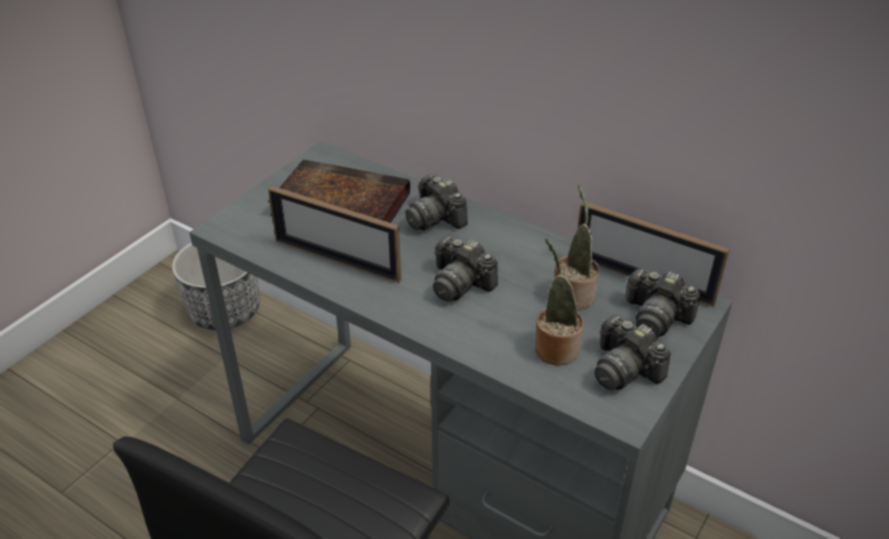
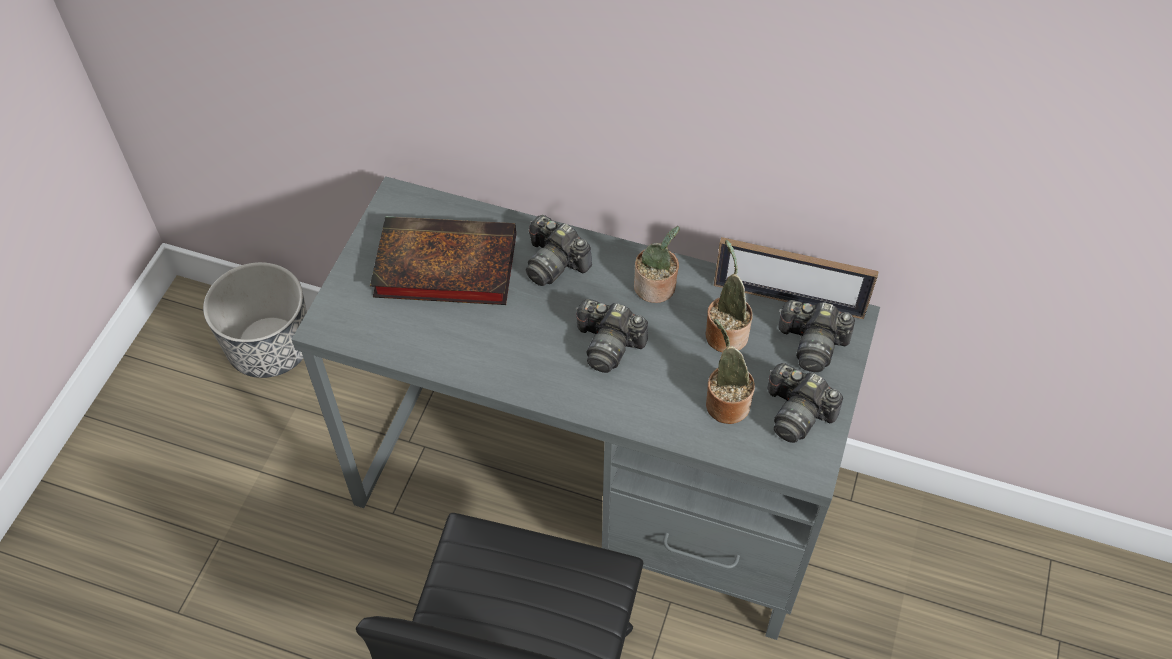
camera: 15 degrees left, 15 degrees up
(337, 260) = (470, 342): picture frame -> none
(520, 251) = (656, 288): none -> potted plant

